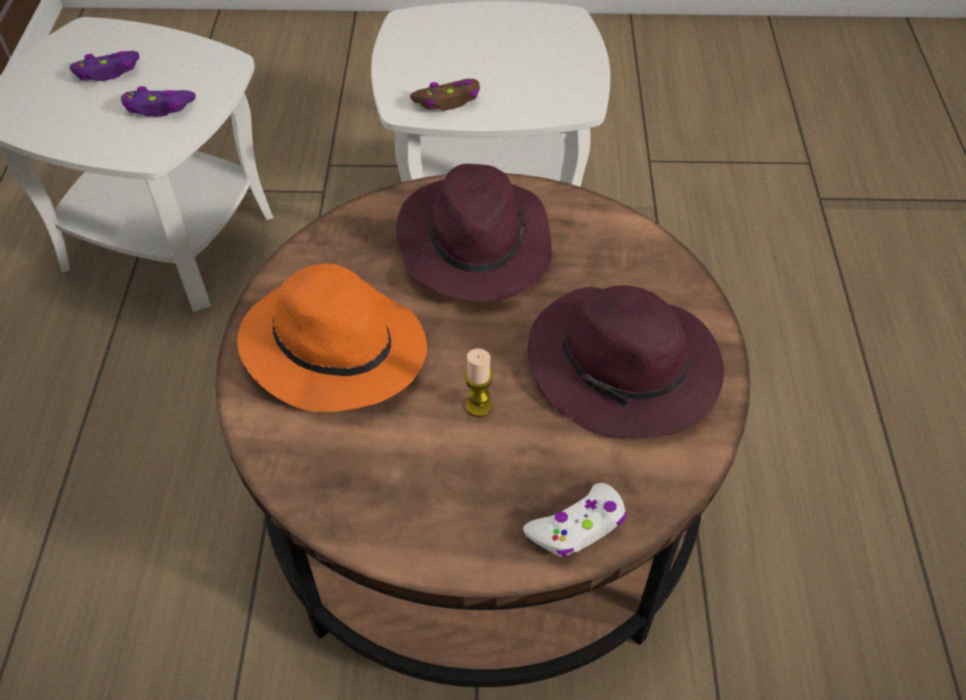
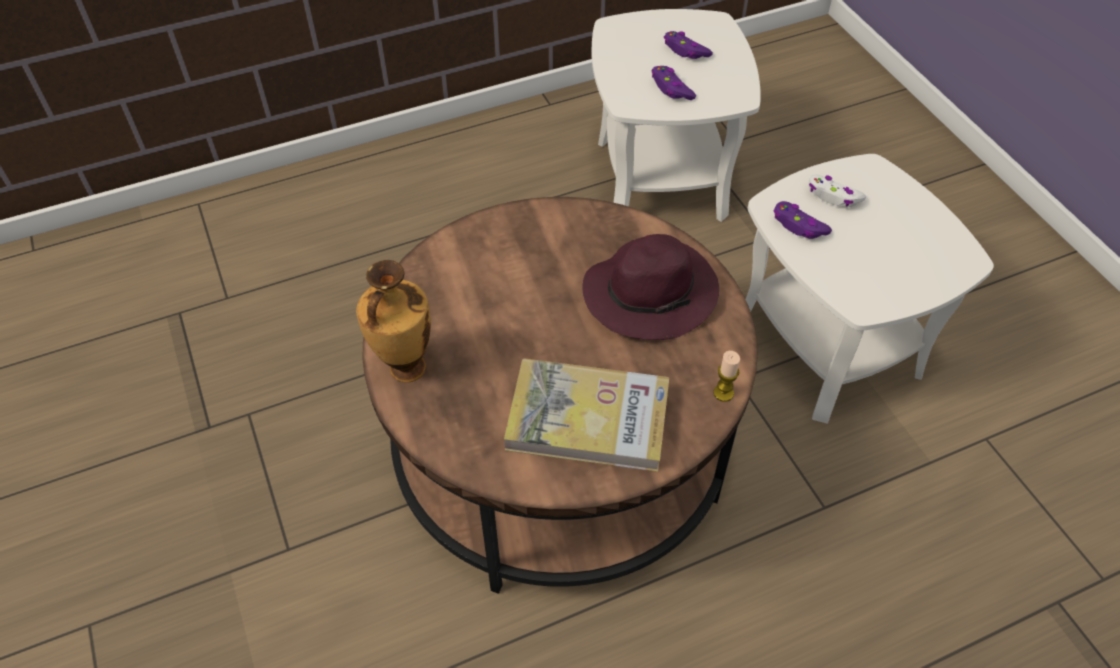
camera: 65 degrees right, 0 degrees up
(331, 348) = (515, 257): orange hat -> none
(448, 101) = (798, 226): brown game controller -> purple game controller
(448, 537) = (405, 369): none -> vase
(478, 405) = (510, 348): candle -> candle (723, 393)
(578, 527) = (442, 433): white game controller -> white game controller (833, 196)
(625, 369) = (588, 419): purple hat -> book

